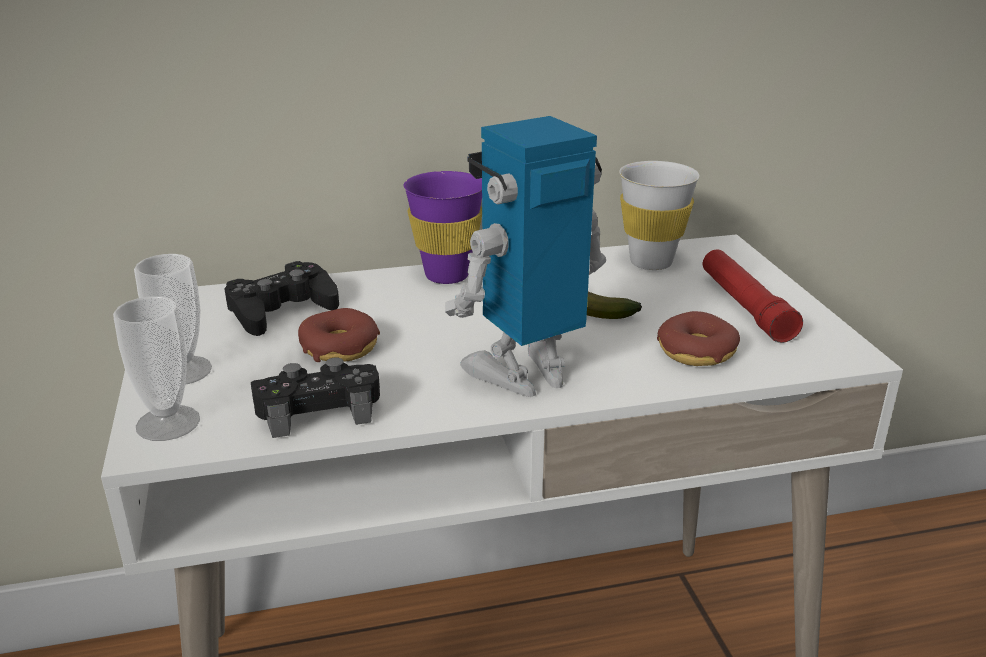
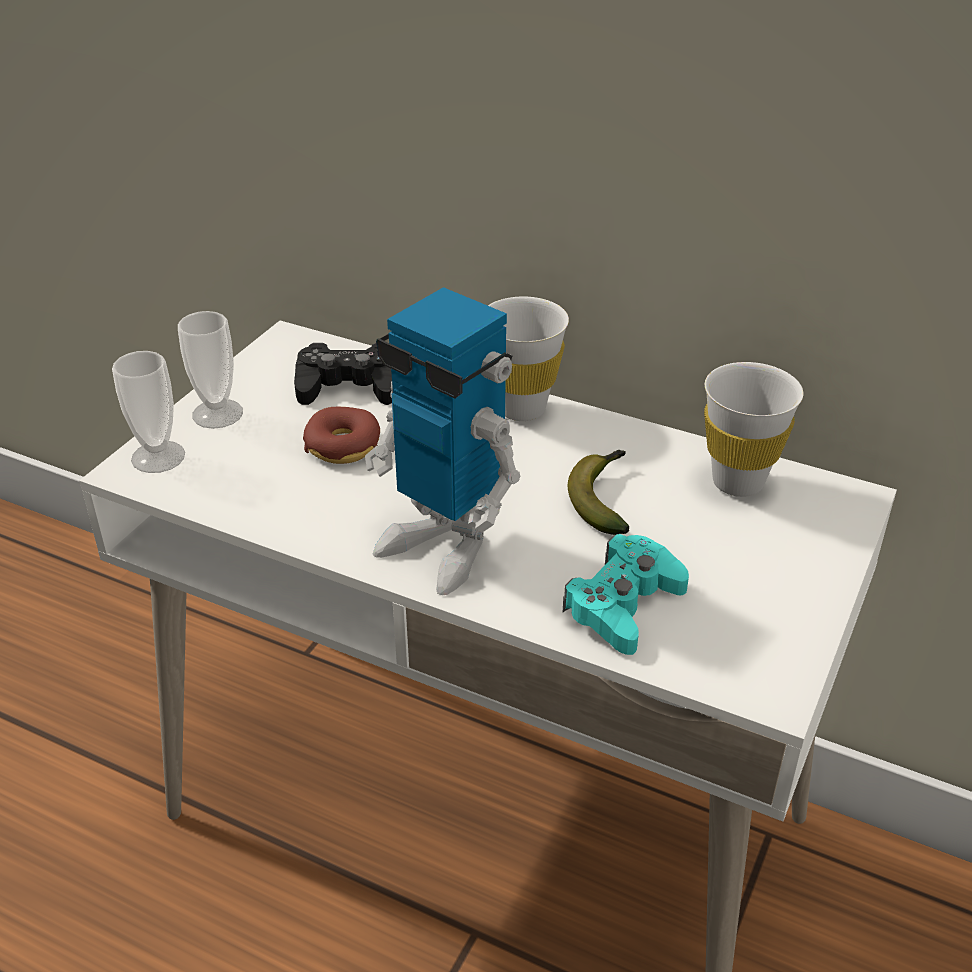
camera: 40 degrees right, 10 degrees up
(318, 408) = (259, 496): black game controller -> none
(447, 275) = (522, 409): purple cup -> white cup
(525, 374) = (443, 546): toy robot -> toy robot turned 150 degrees counterclockwise
(697, 351) = (623, 604): donut -> turquoise game controller
(745, 306) = (753, 581): red flashlight -> none

